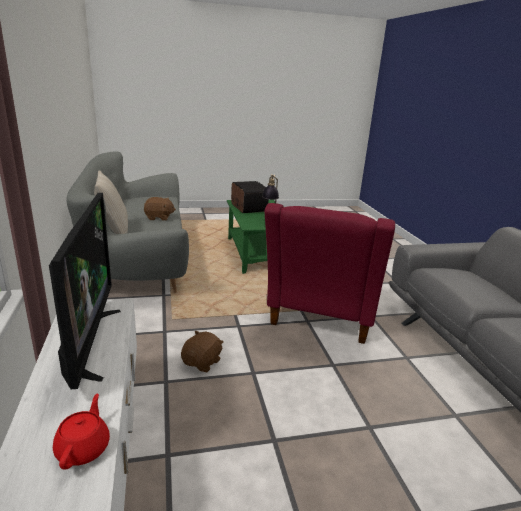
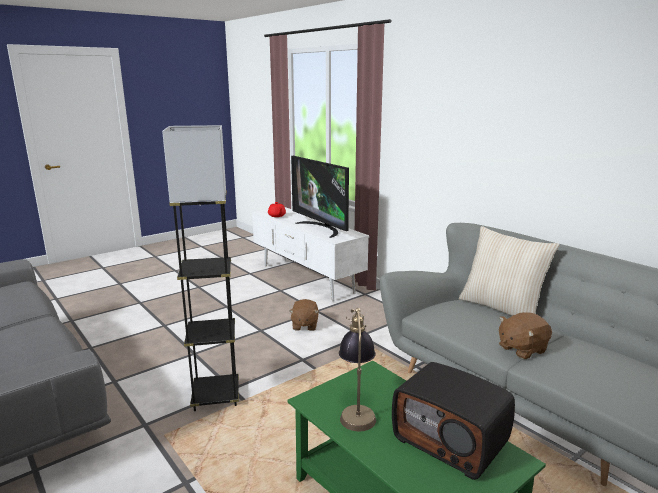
camera: 155 degrees right, 5 degrees down
(320, 319) = (216, 396): red armchair -> grey floor lamp

